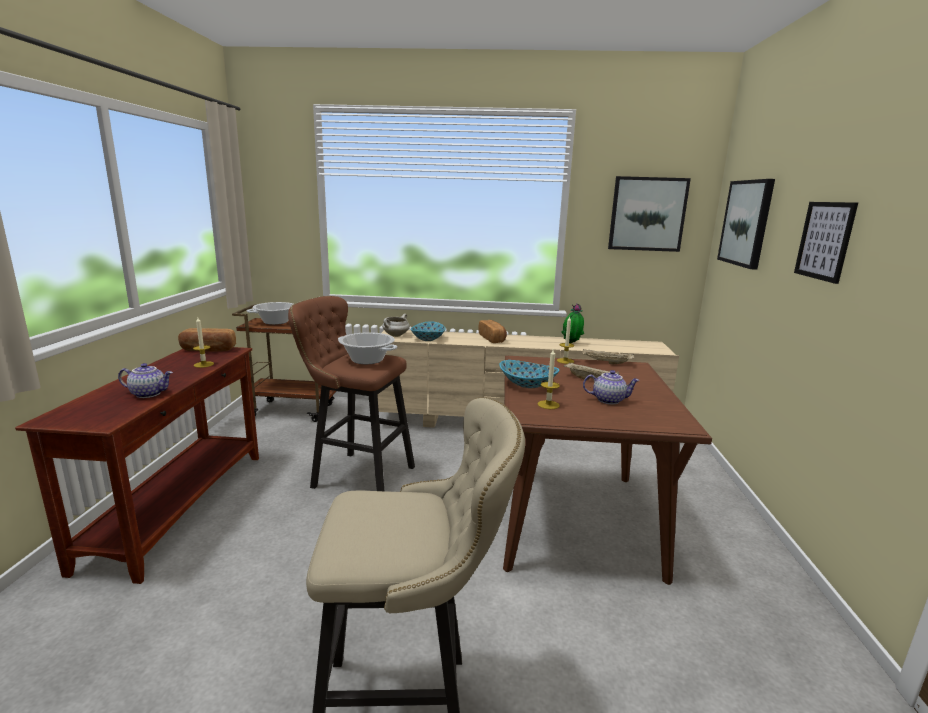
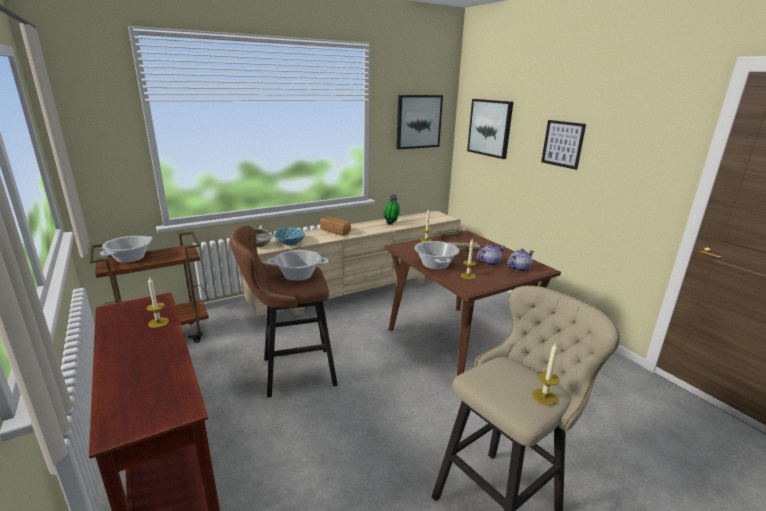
camera: 35 degrees left, 5 degrees up
(149, 393) = (165, 368): teapot -> teapot (518, 268)
(208, 350) = (129, 306): bread -> none
(393, 551) = (544, 397): none -> candle
(527, 384) = (435, 265): bowl -> cooking pot

